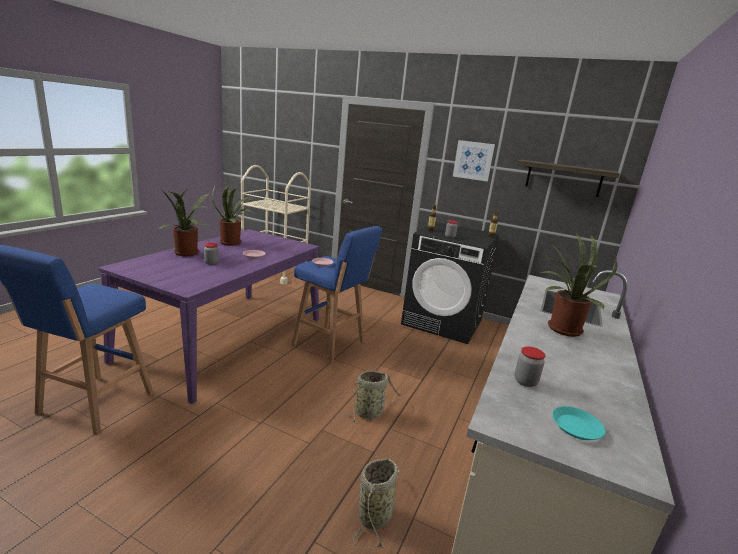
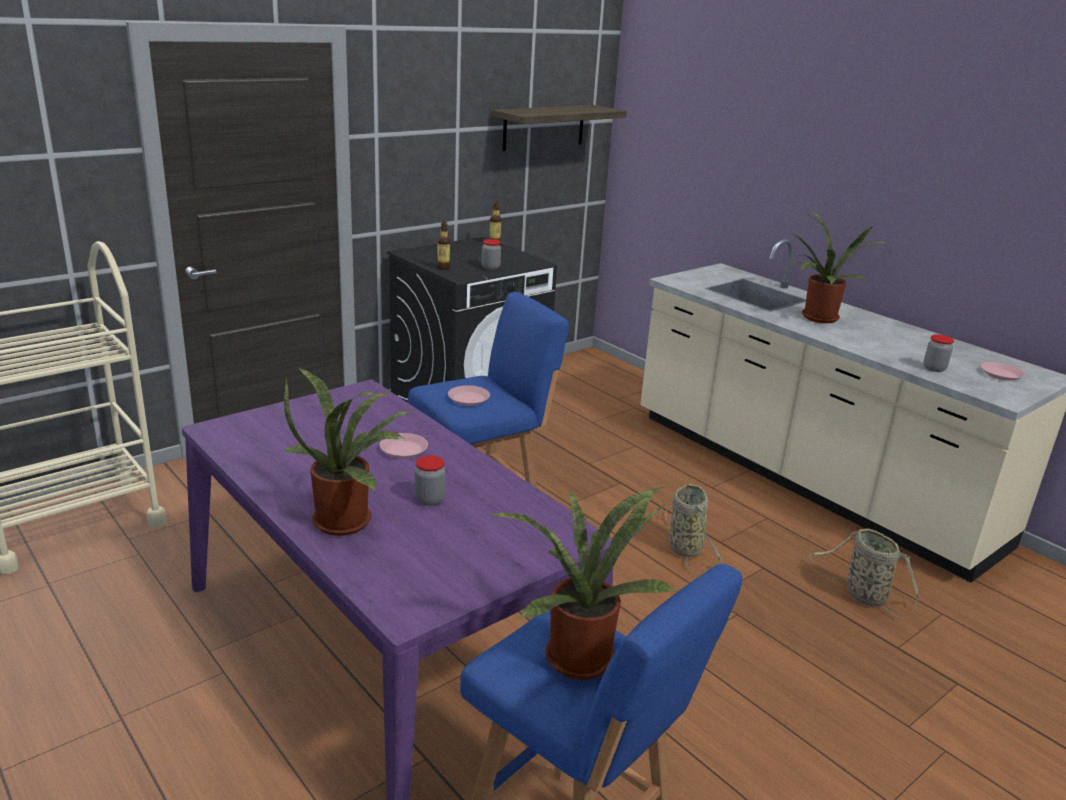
camera: 65 degrees left, 5 degrees up
(233, 243) = (293, 459): potted plant -> potted plant (579, 653)
(473, 160) = (427, 125): picture -> none
(576, 427) = (1000, 374): turquoise plate -> pink plate

